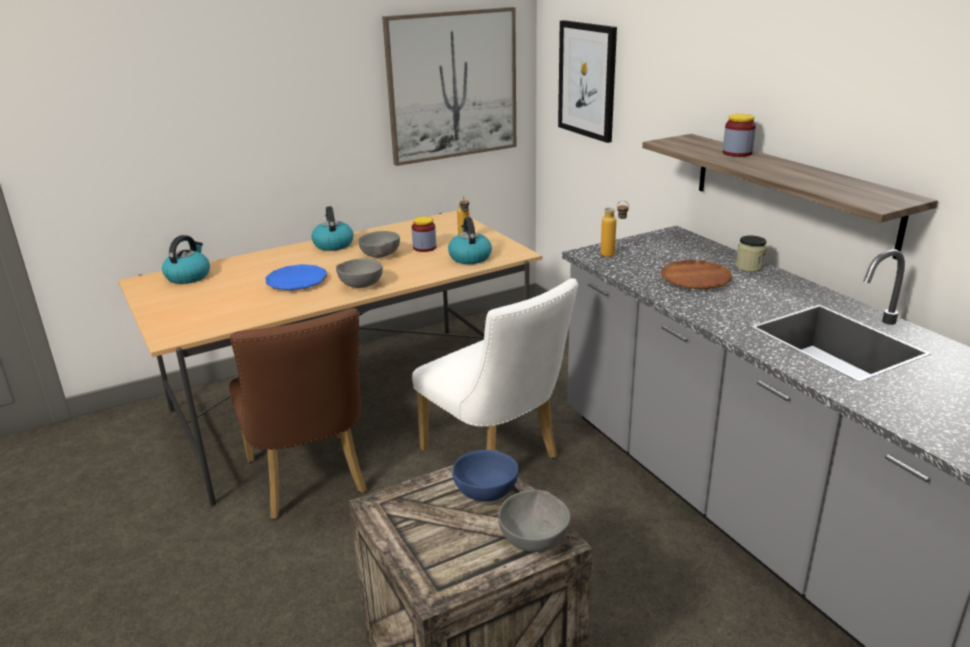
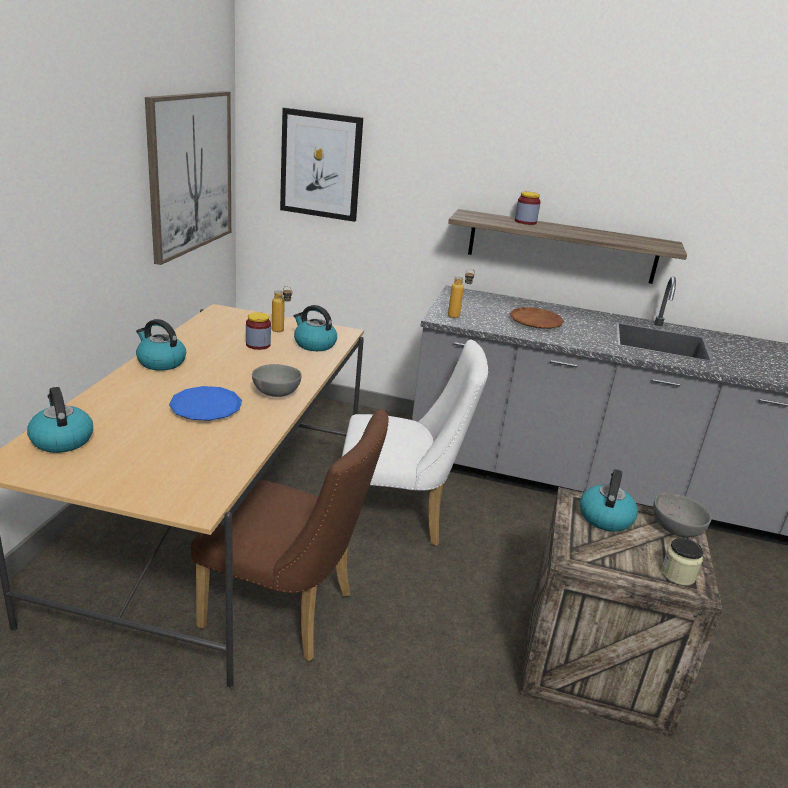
camera: 50 degrees left, 0 degrees up
(380, 256) = (234, 362): grey bowl -> none
(484, 493) = (605, 517): blue bowl -> kettle
(749, 266) = (541, 306): jar -> jar (677, 575)

